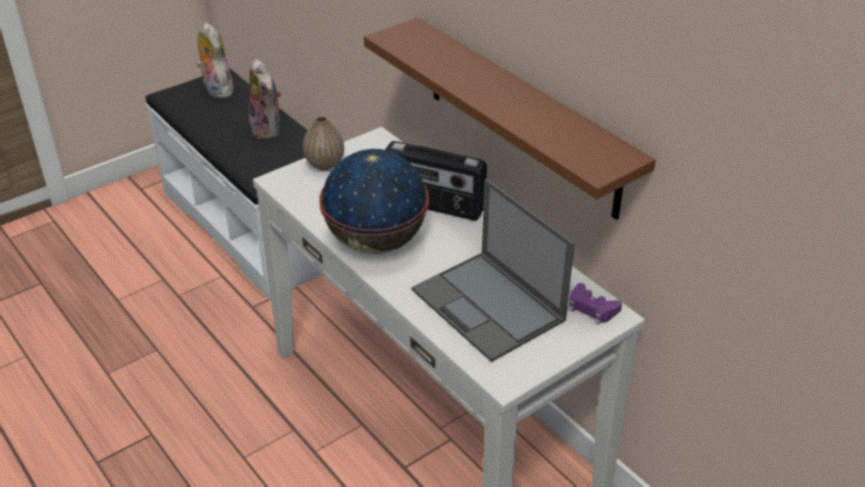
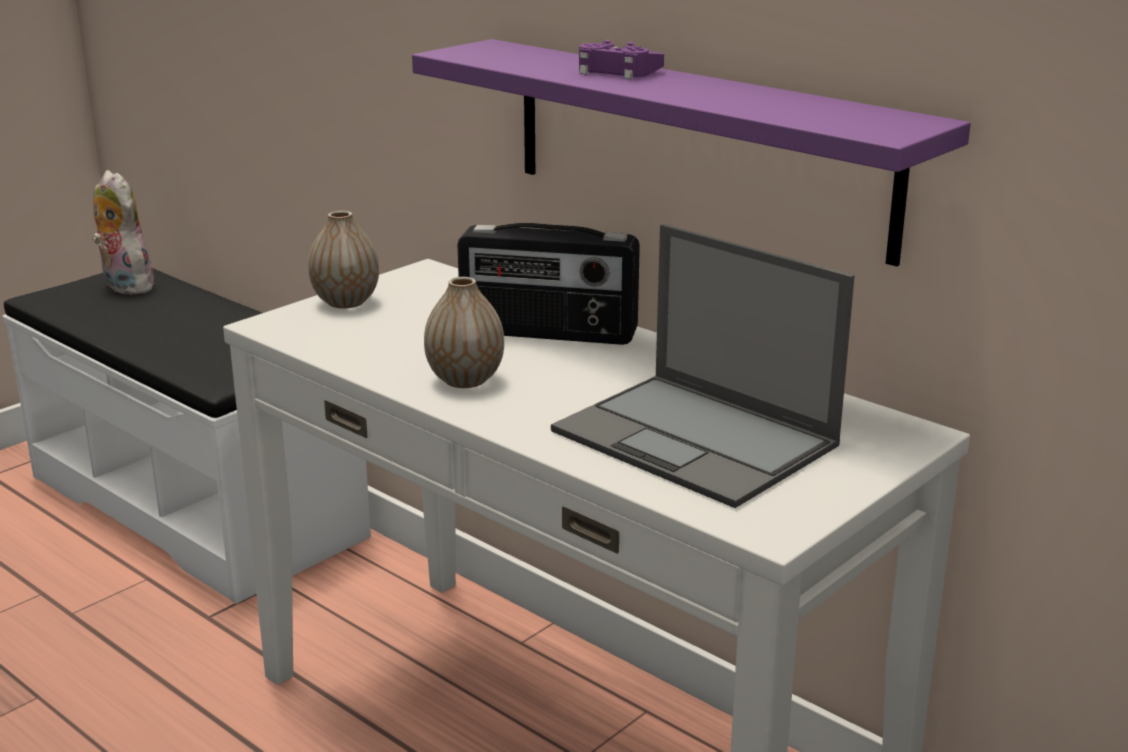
camera: 10 degrees left, 15 degrees down
(269, 130) = (221, 324): plush toy -> none
(376, 242) = (465, 380): globe -> vase
(521, 117) = (697, 145): brown shelf -> purple shelf
(591, 308) = (874, 428): purple game controller -> purple game controller (616, 71)

